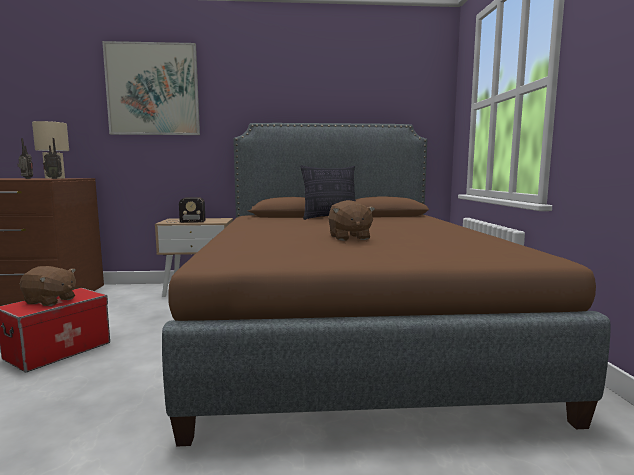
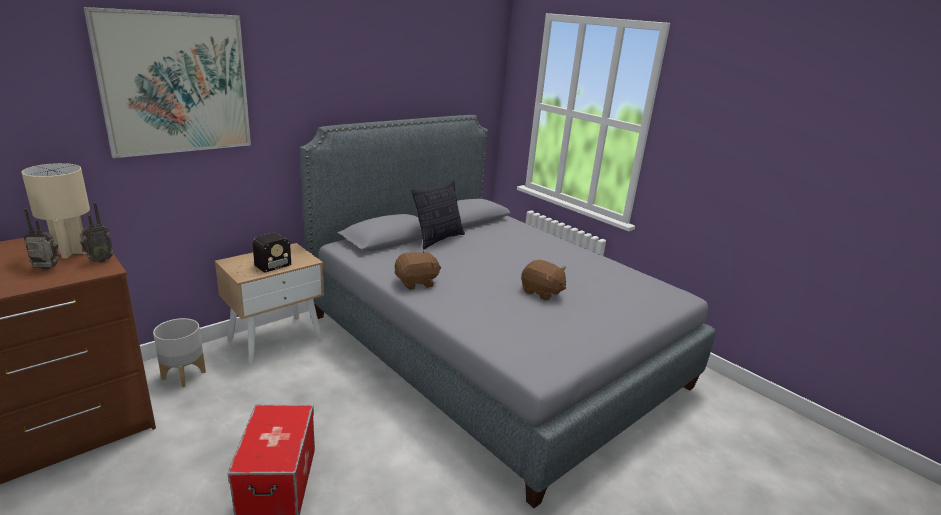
camera: 40 degrees left, 15 degrees up
(50, 301) = (273, 438): brown plush toy -> brown plush toy (416, 283)
(123, 293) = (184, 375): none -> grey planter
(347, 328) = (490, 349): brown bed -> grey bed

